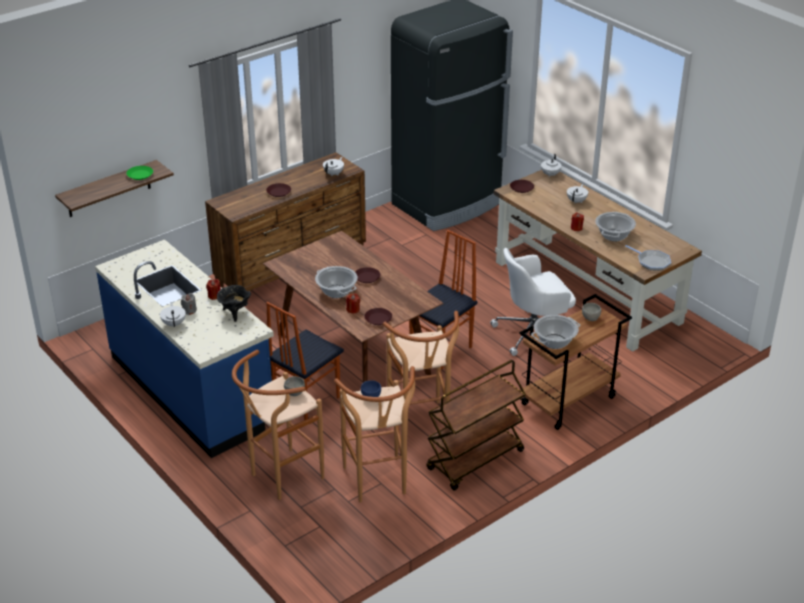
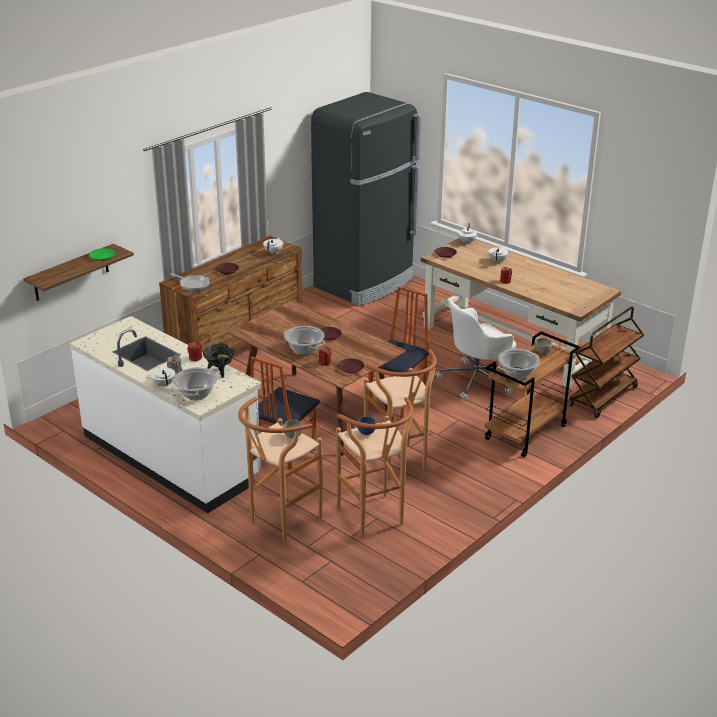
camera: 10 degrees left, 5 degrees down
(192, 390) = (171, 456): blue counter -> white counter
(475, 461) = (458, 490): brown cart -> brown cart (603, 397)
(614, 235) = (540, 285): cooking pot -> cooking pot (196, 394)
(651, 262) = (581, 302): frying pan -> frying pan (193, 285)

